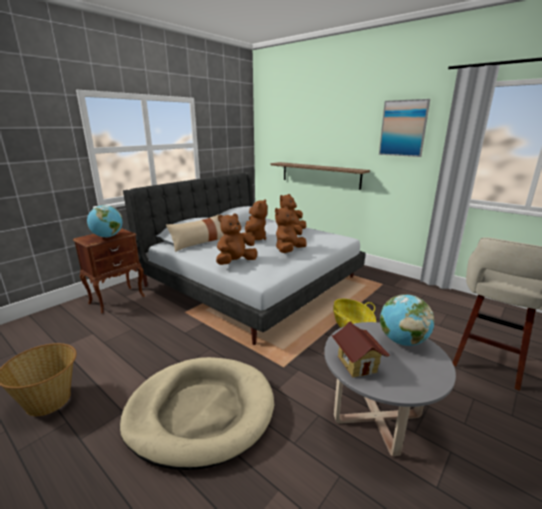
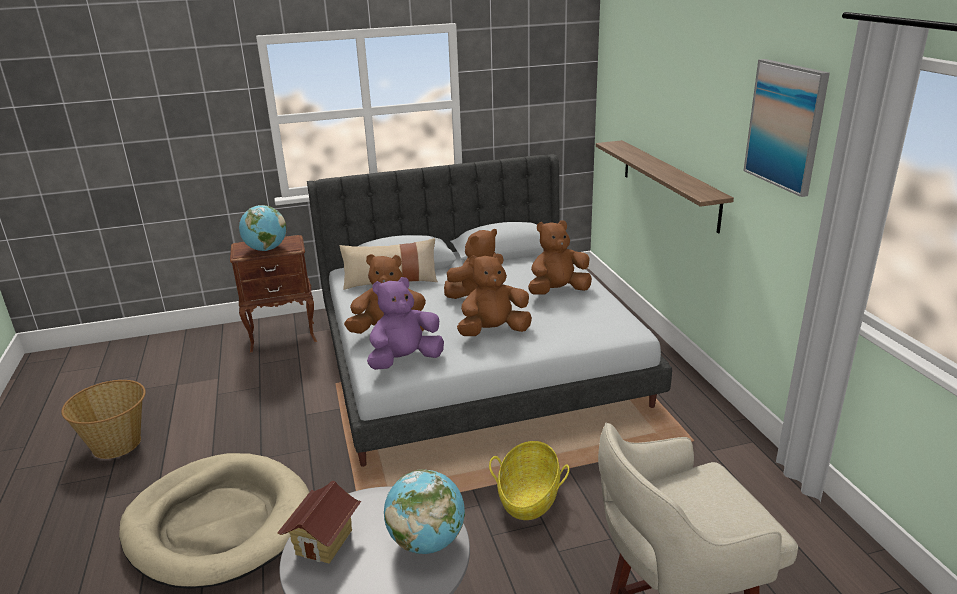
camera: 35 degrees right, 5 degrees up
(266, 271) = (405, 360): none -> purple plush toy

